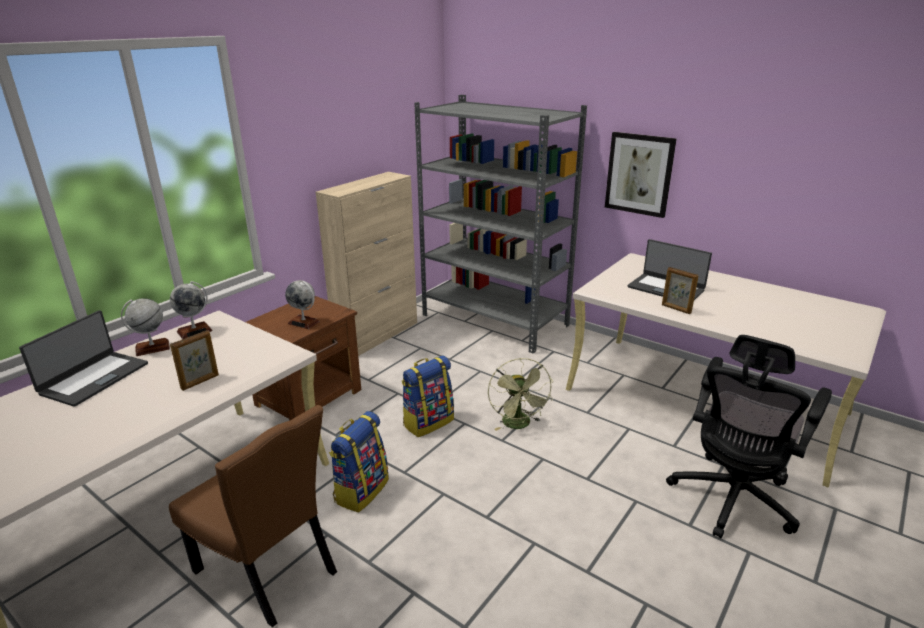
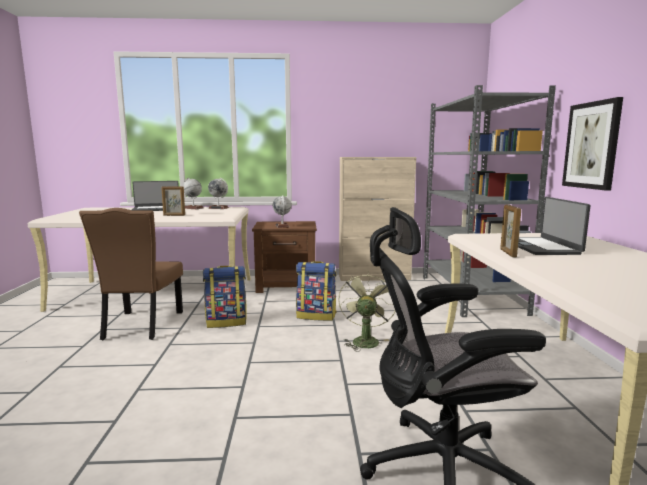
camera: 50 degrees right, 15 degrees down
(519, 425) = (365, 340): green fan -> green fan turned 150 degrees clockwise

